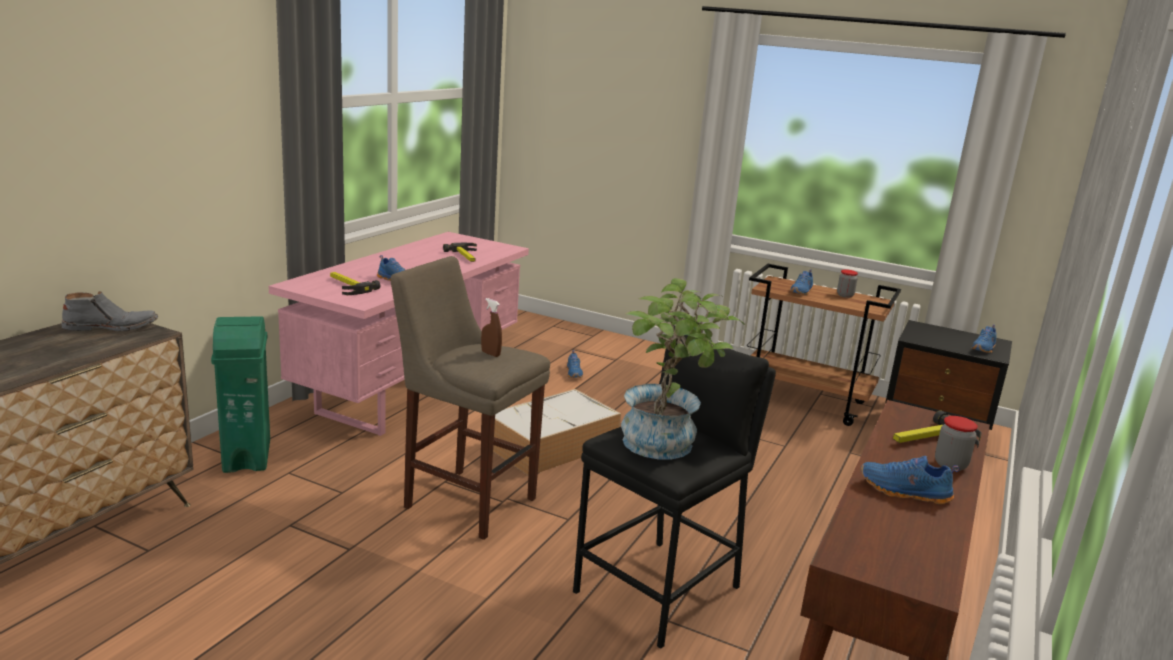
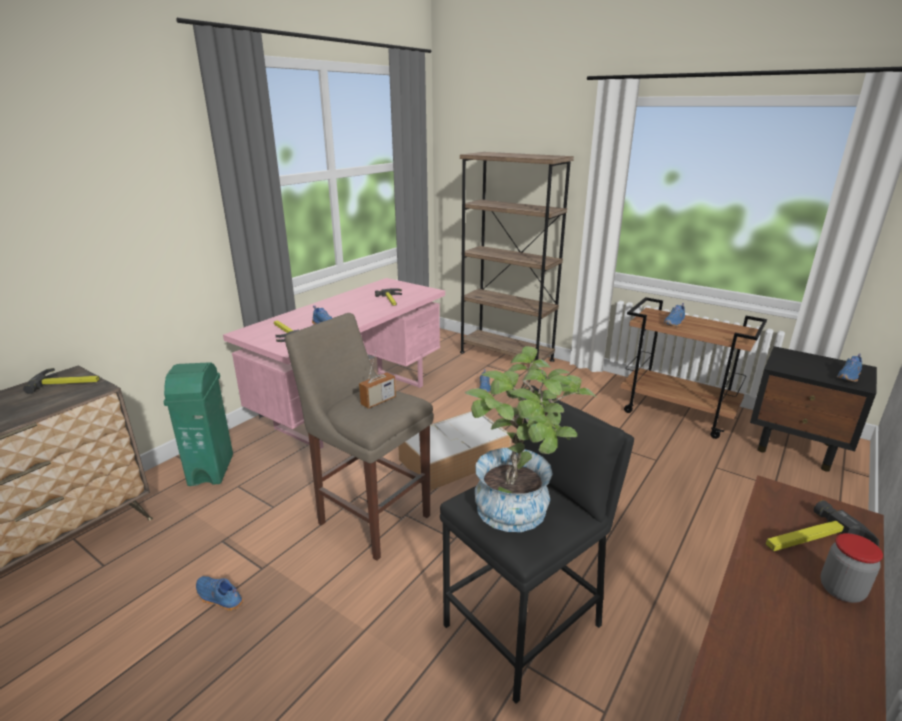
camera: 10 degrees right, 5 degrees up
(111, 327) = (68, 383): grey boot -> hammer
(490, 354) = (378, 401): brown spray bottle -> radio
(594, 339) = (506, 356): none -> brown bookcase
(845, 295) = (714, 325): jar -> none
(904, 492) = (783, 645): blue shoe -> blue shoe (218, 598)

